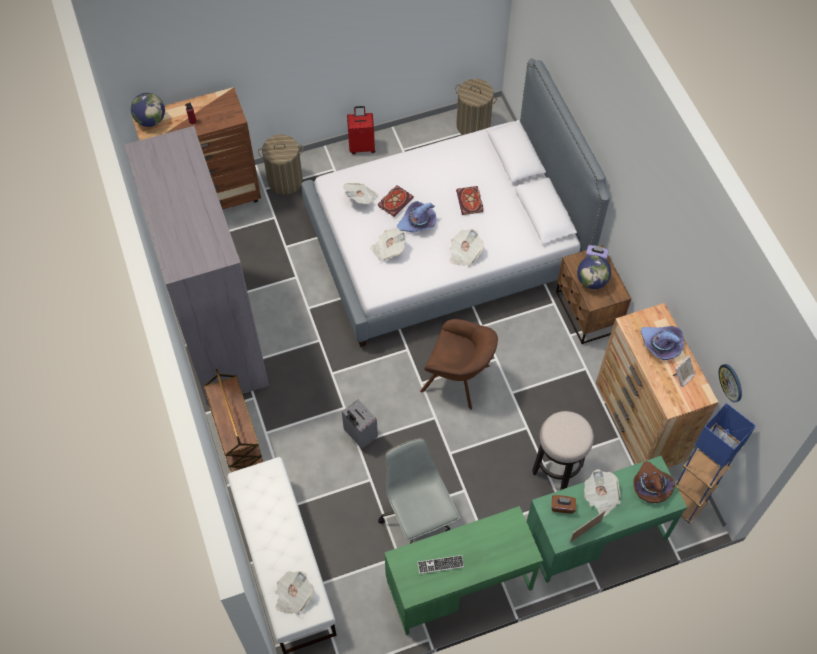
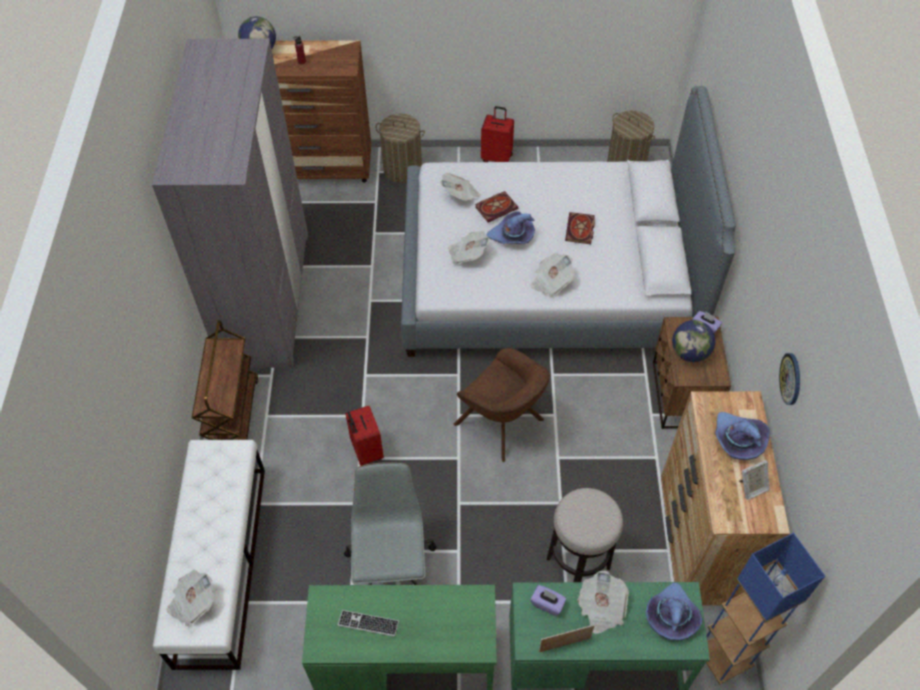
camera: 20 degrees right, 5 degrees down
(359, 435) = (366, 451): grey suitcase -> red suitcase
(562, 507) = (547, 604): brown tissue box -> purple tissue box
(650, 486) = (671, 615): brown hat -> purple hat
(731, 382) = (810, 510): wall clock -> wall clock (791, 378)

